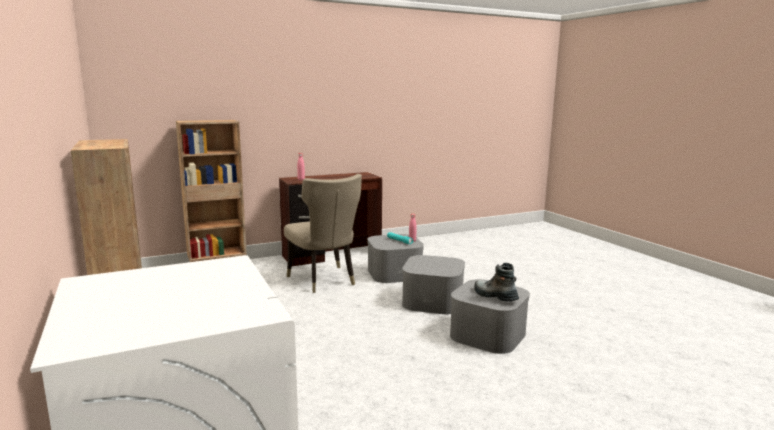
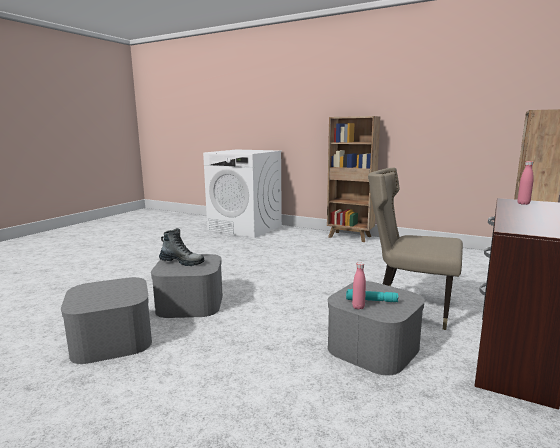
camera: 145 degrees right, 0 degrees up
(433, 301) = (270, 320): grey storage box -> grey storage box (112, 339)

